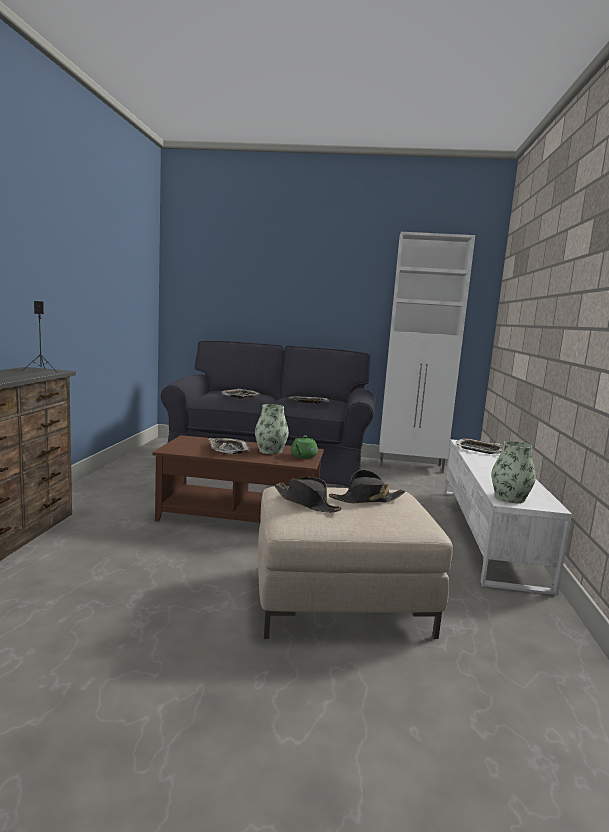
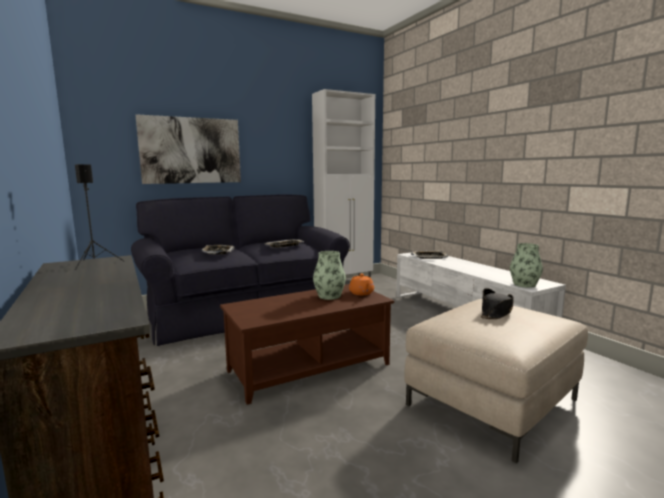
camera: 35 degrees left, 0 degrees up
(228, 450) = (297, 305): tray -> none
(259, 296) = (191, 150): none -> picture
(303, 456) = (361, 293): green teapot -> orange teapot
(306, 502) = (480, 329): black hat -> none

